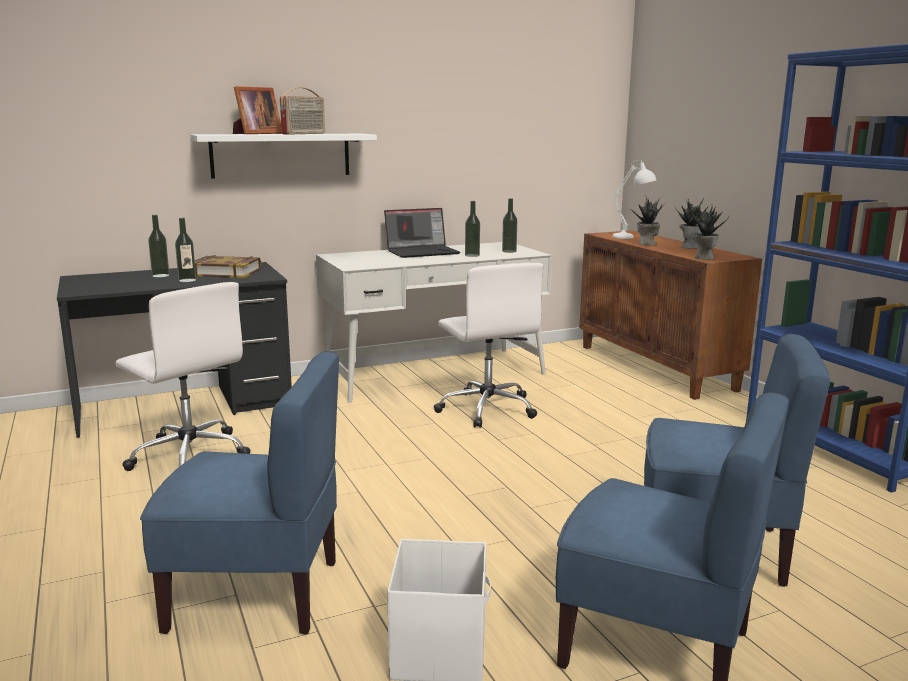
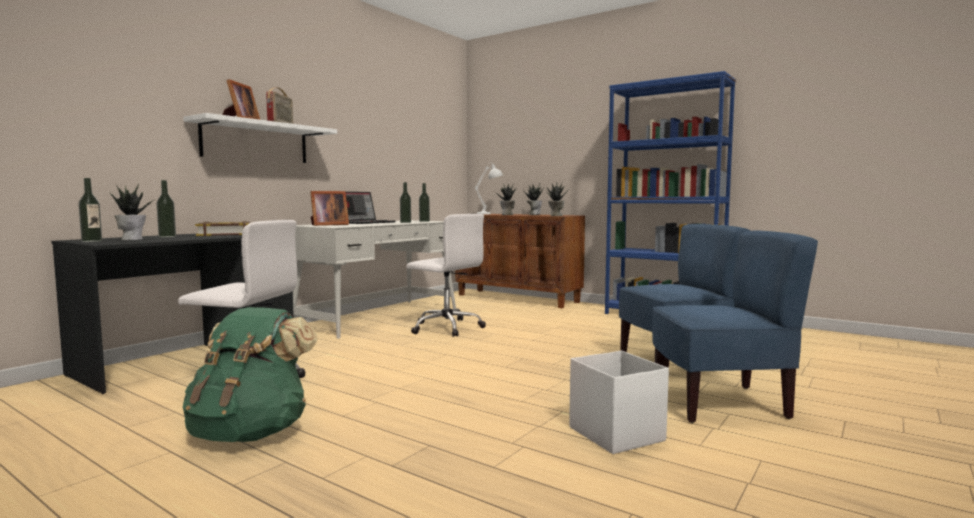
camera: 30 degrees left, 10 degrees down
(118, 281) = (132, 239): none -> potted plant
(120, 524) = (250, 433): none -> green backpack
(187, 280) = (203, 237): bottle -> bottle (92, 241)
(256, 594) = (445, 441): blue chair -> none
(362, 258) = (328, 225): none -> picture frame

